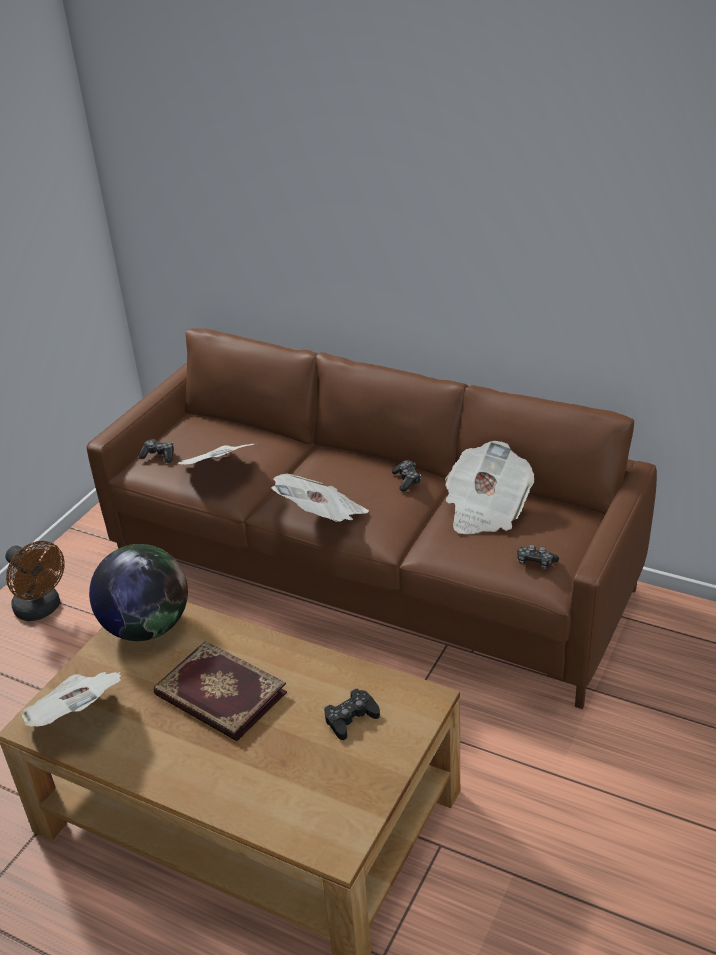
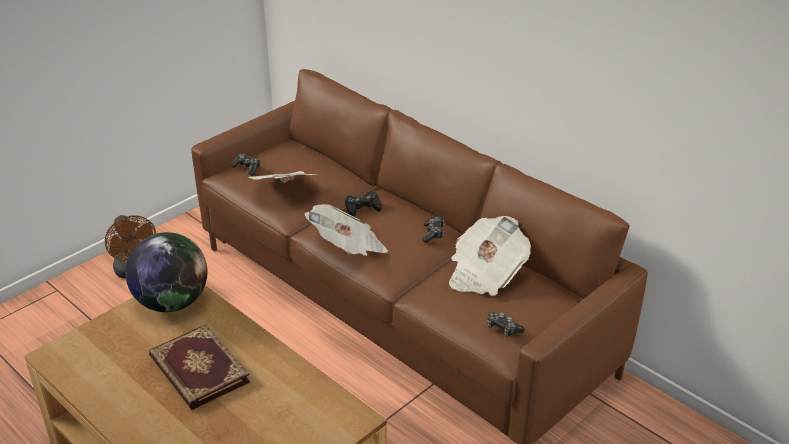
camera: 15 degrees right, 0 degrees up
(77, 715) = (86, 356): newspaper -> none
(351, 718) = (288, 417): black game controller -> black game controller (362, 208)

